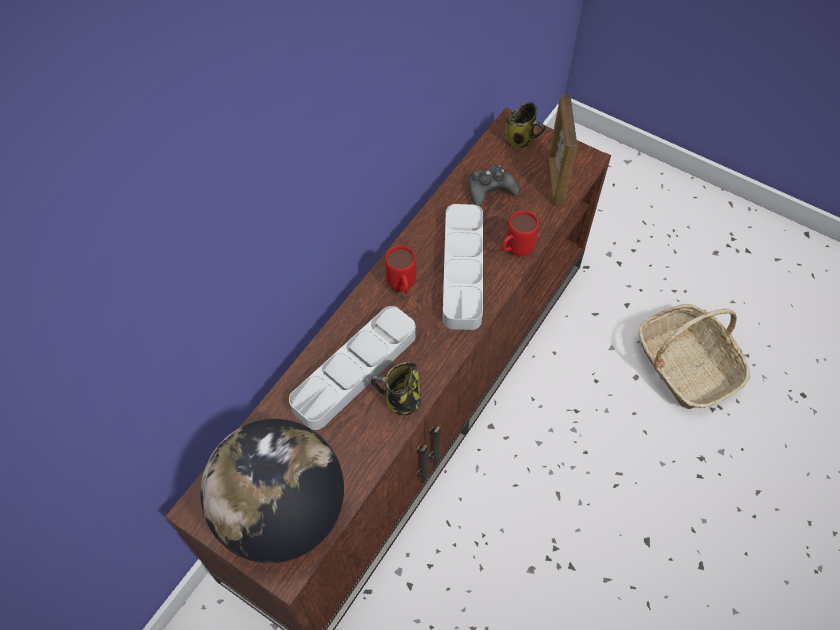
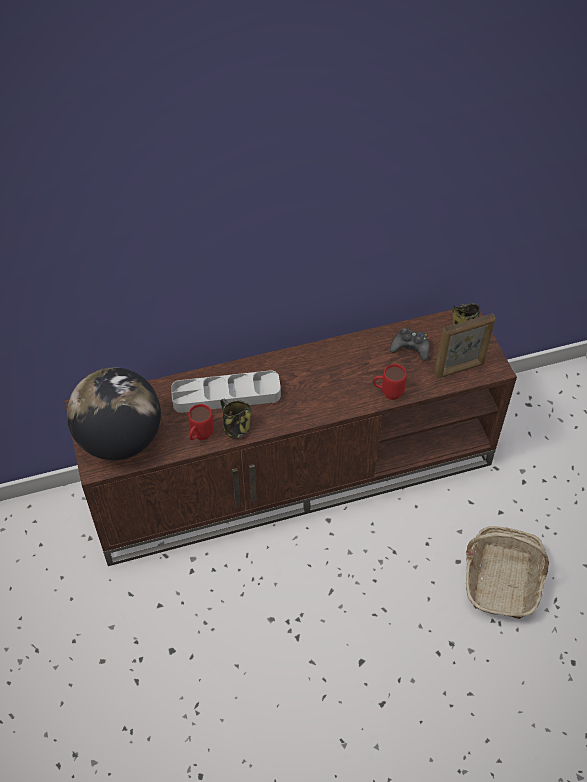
camera: 40 degrees right, 5 degrees down
(402, 288) = (297, 369): red mug -> red mug (200, 437)
(462, 270) = (344, 382): grey tray -> none
(555, 181) = (459, 369): picture frame -> picture frame turned 150 degrees counterclockwise

